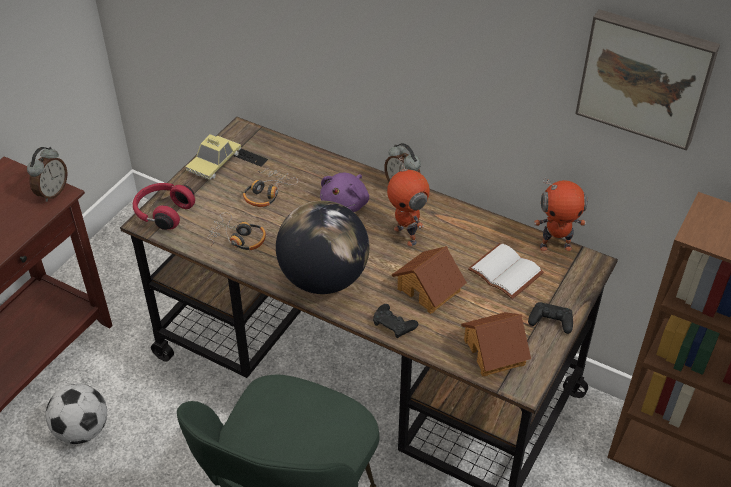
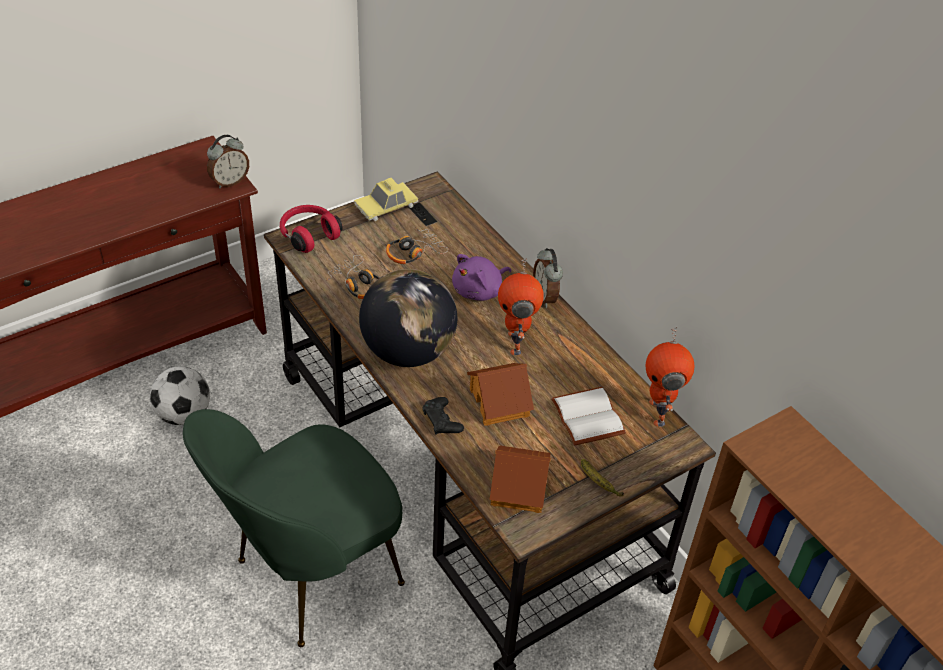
camera: 25 degrees right, 0 degrees up
(550, 321) = (598, 483): black game controller -> banana
(555, 245) = (659, 412): toy robot -> toy robot turned 60 degrees clockwise
(646, 77) = (764, 257): picture -> none

